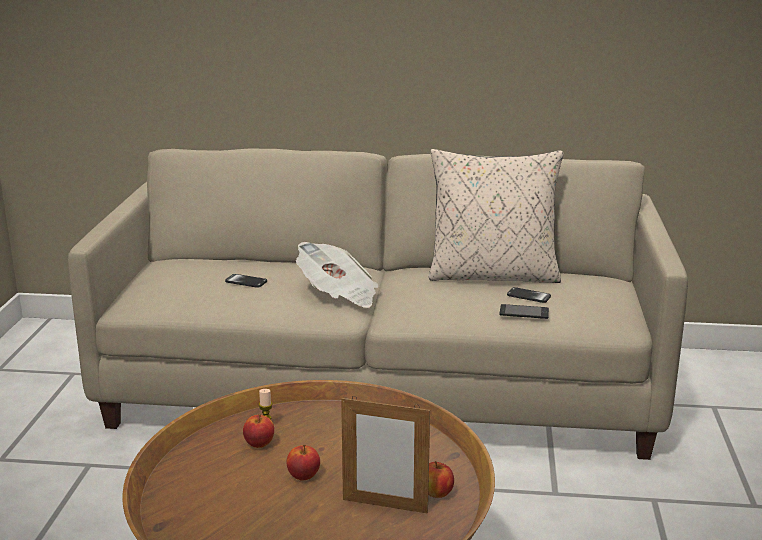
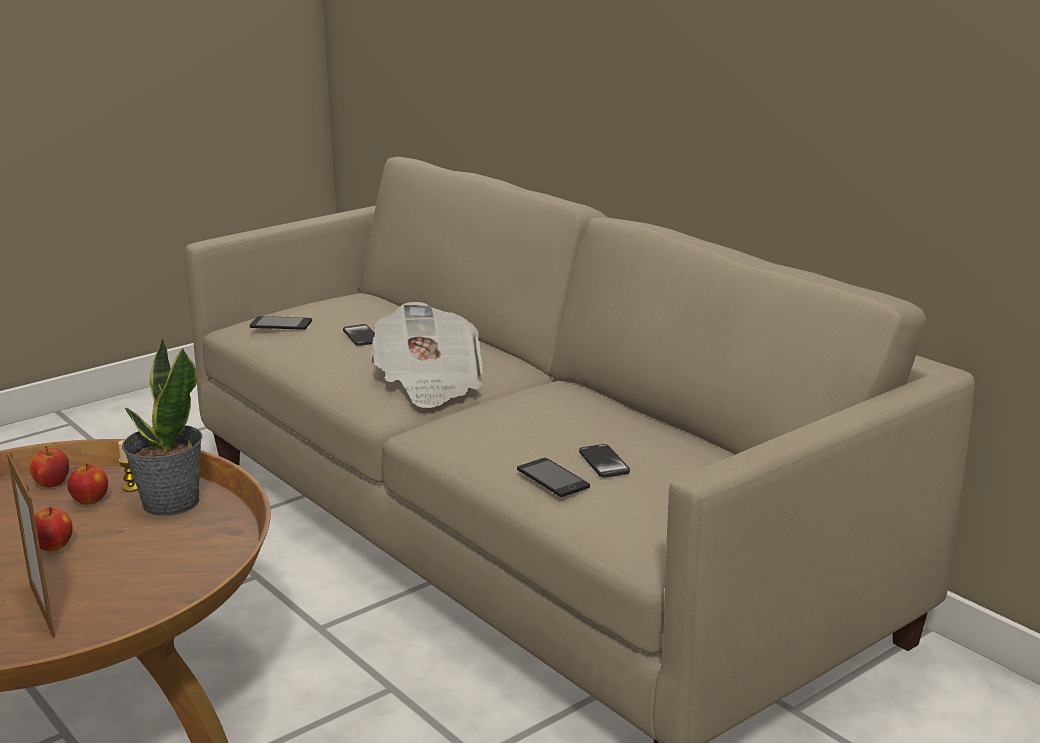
camera: 45 degrees right, 0 degrees up
(172, 292) = (281, 324): none -> phone
(312, 422) = (170, 503): none -> potted plant
(437, 493) = (102, 626): apple -> apple (52, 484)
(493, 275) = (630, 424): beige pillow -> none

